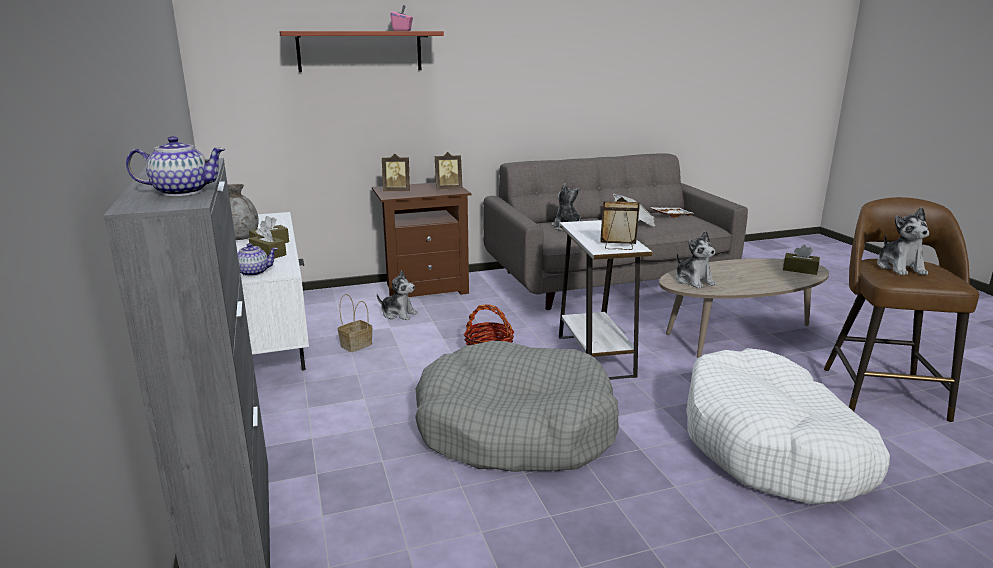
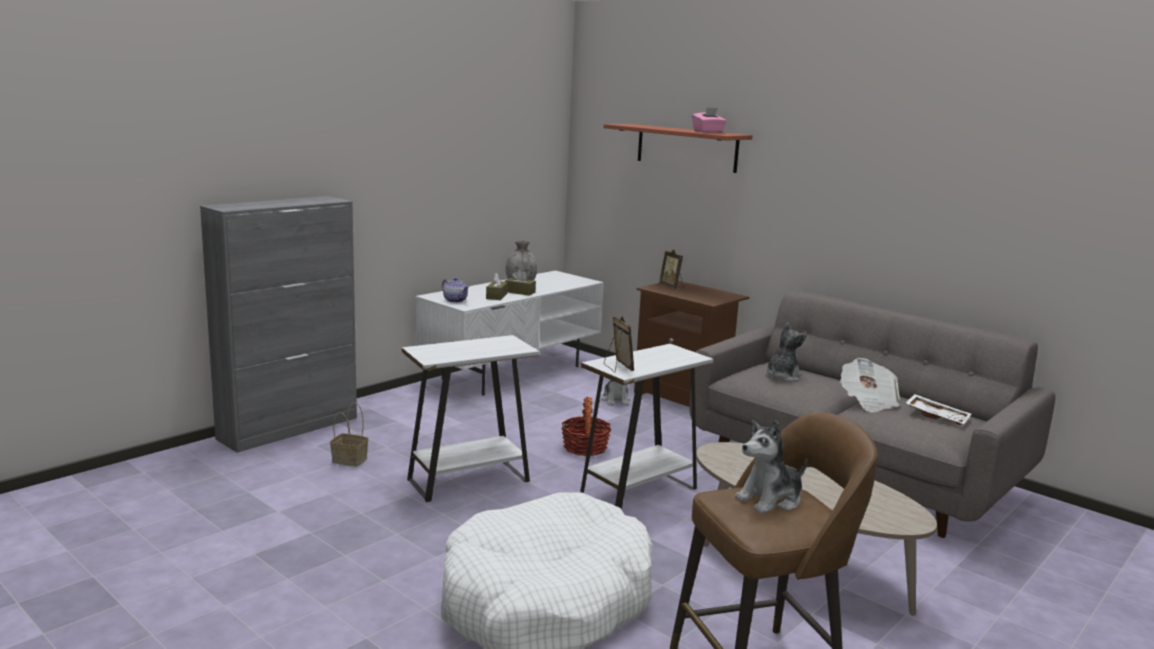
camera: 60 degrees right, 5 degrees down
(181, 191) = (252, 206): teapot -> none
(355, 345) = (539, 400): basket -> basket (348, 460)
(448, 189) = (712, 298): picture frame -> none
(515, 428) = (468, 480): grey dog bed -> white side table
(693, 281) = (739, 457): plush toy -> none
(800, 270) = (885, 515): brown tissue box -> none

